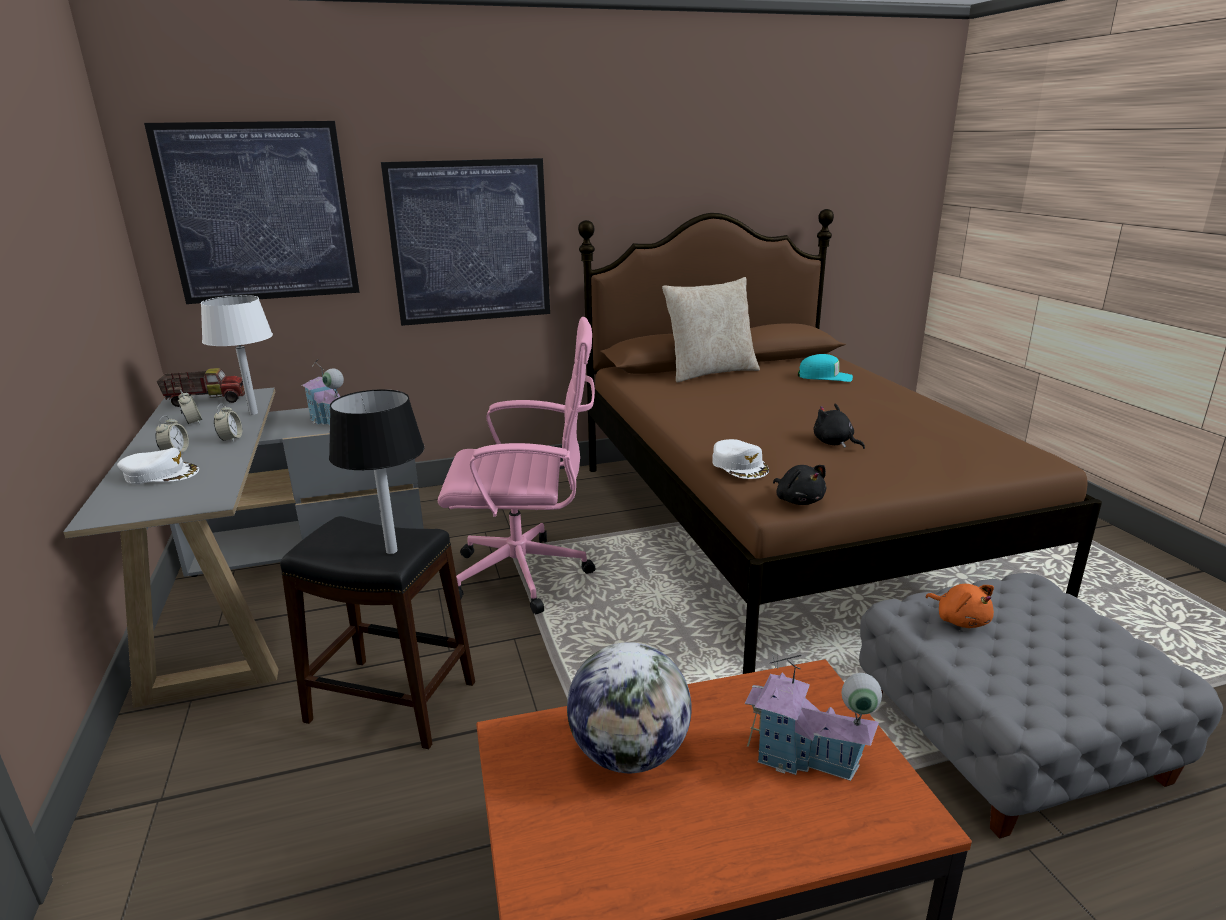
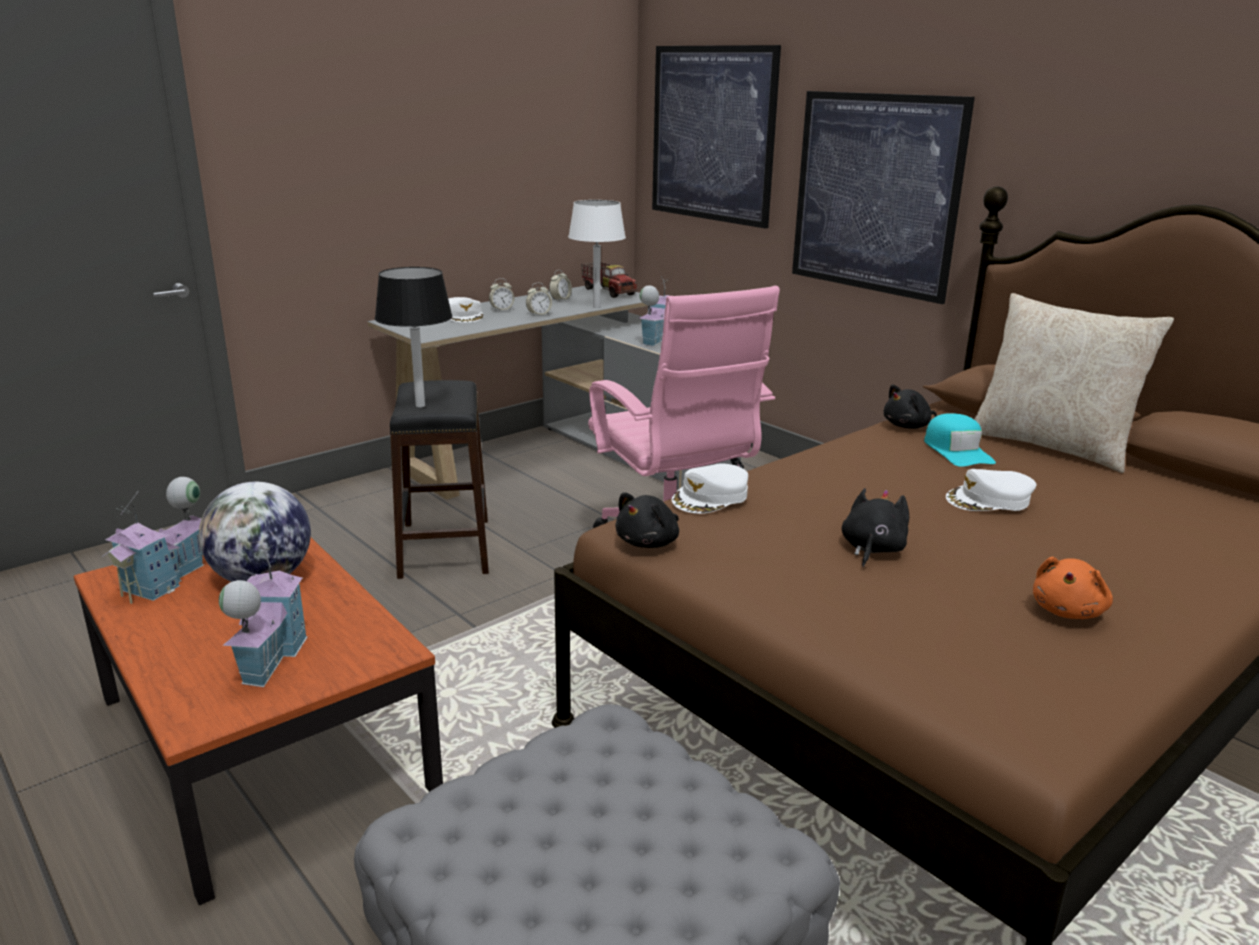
camera: 65 degrees right, 0 degrees up
(584, 841) = (167, 579): none -> toy house
(650, 392) = (908, 426): none -> black plush toy
(782, 402) = (989, 500): none -> white cap
(825, 377) = (1177, 519): turquoise cap -> turquoise cap (957, 451)
(960, 620) = (616, 774): orange plush toy -> orange plush toy (1068, 611)

